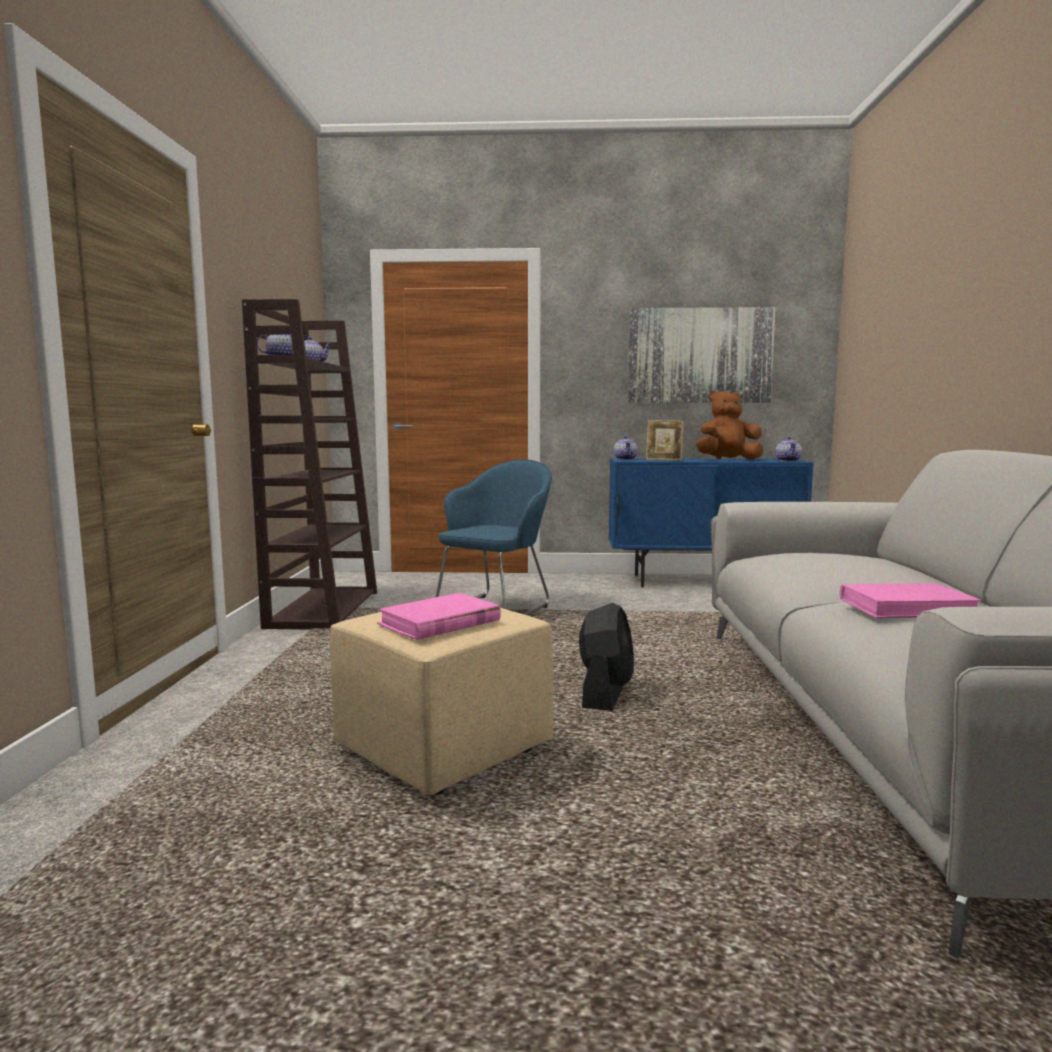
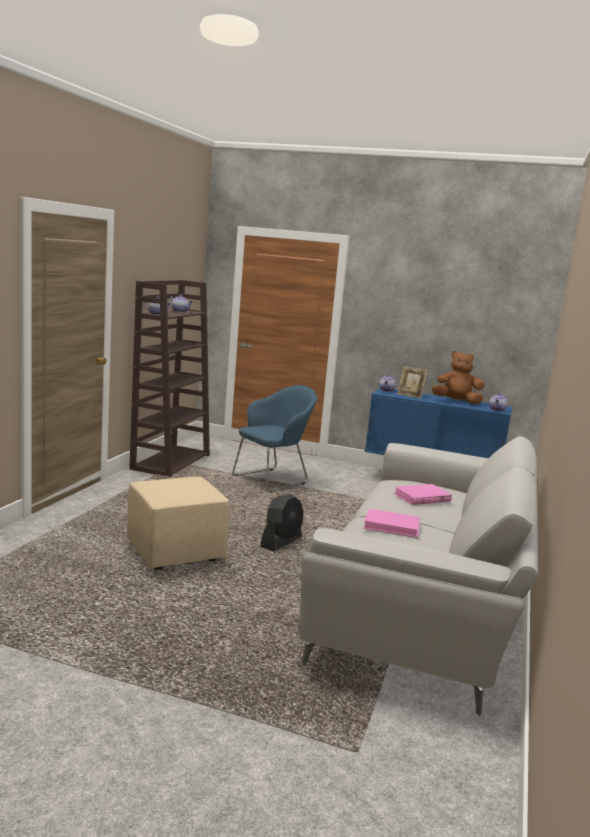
camera: 15 degrees right, 5 degrees up
(439, 622) = (174, 491): pink book -> pink book (421, 498)
(699, 356) = (452, 323): picture -> none

